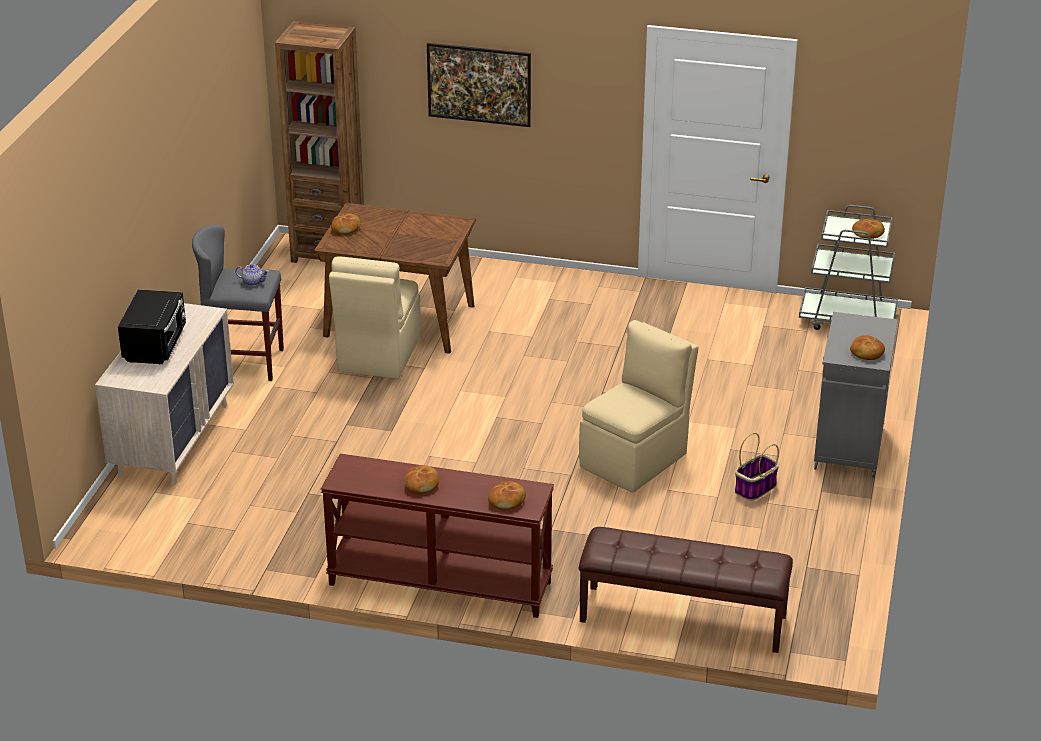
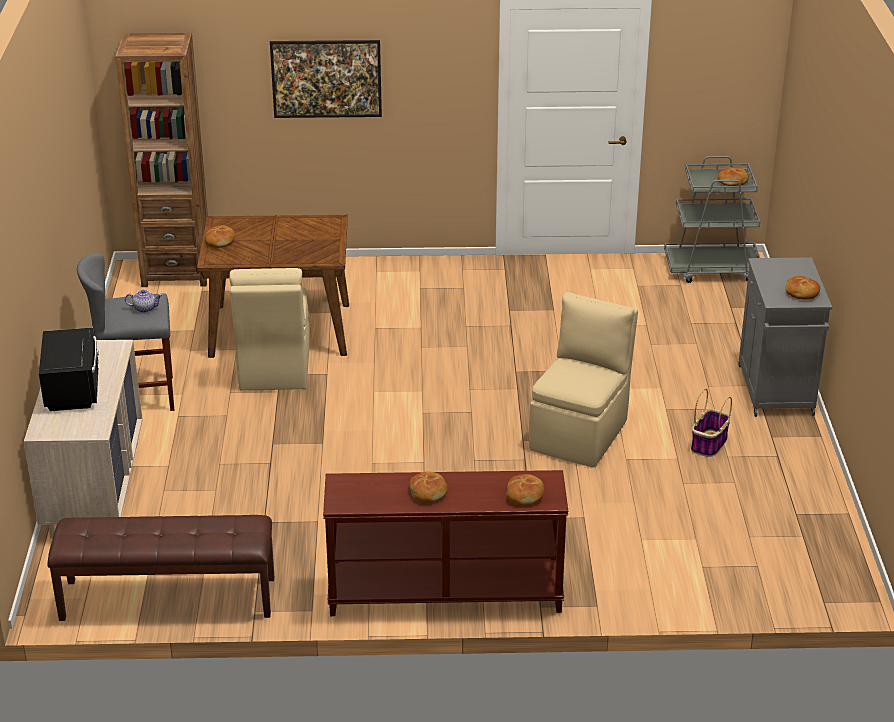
camera: 15 degrees left, 0 degrees up
(682, 619) = (704, 587): brown bench -> brown bench (167, 599)

